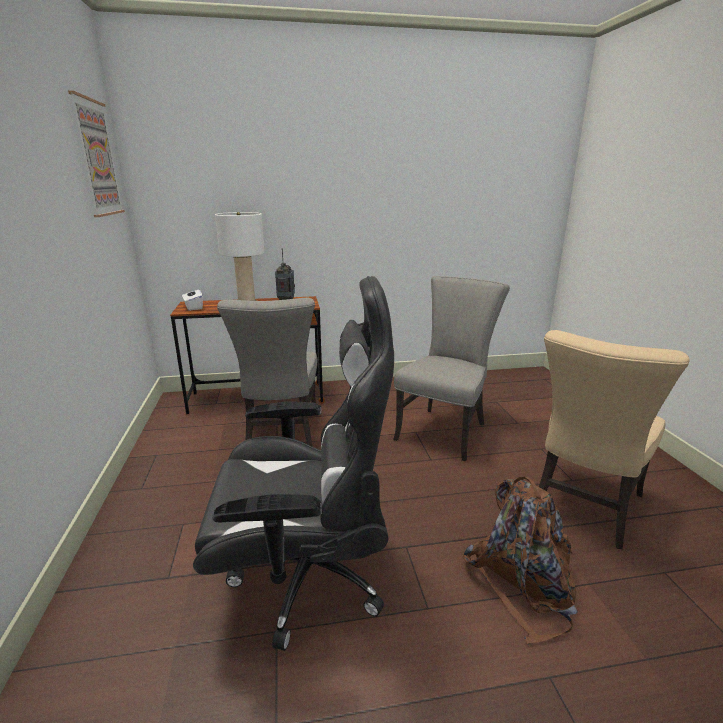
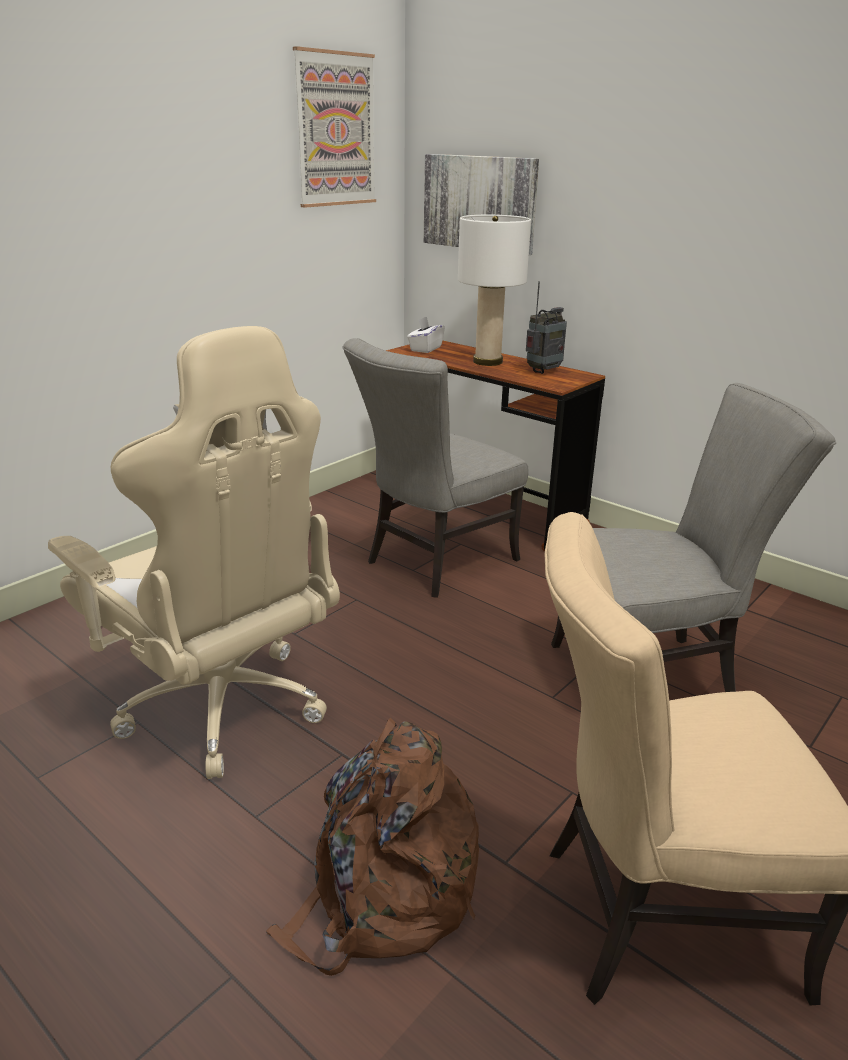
camera: 50 degrees right, 5 degrees up
(201, 207) = (480, 203): none -> picture
(300, 579) = (215, 701): black office chair -> beige office chair

